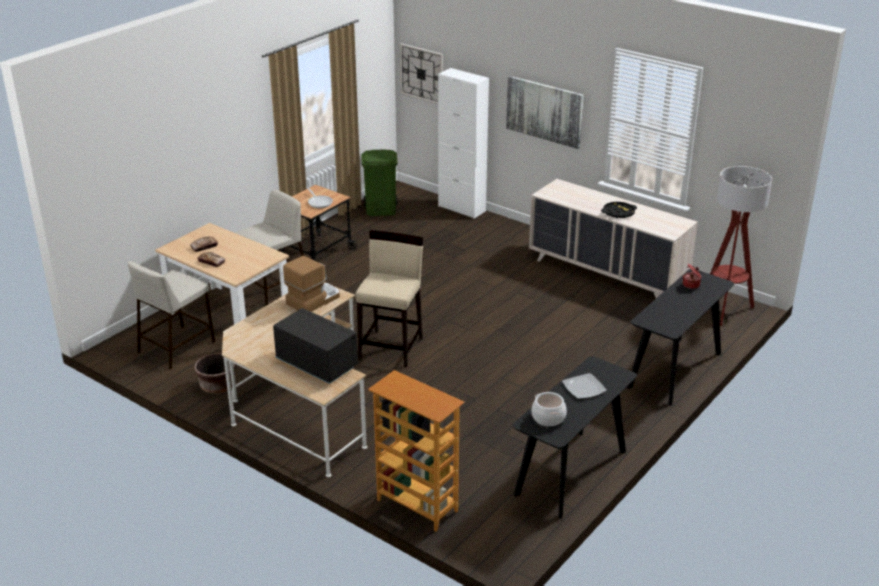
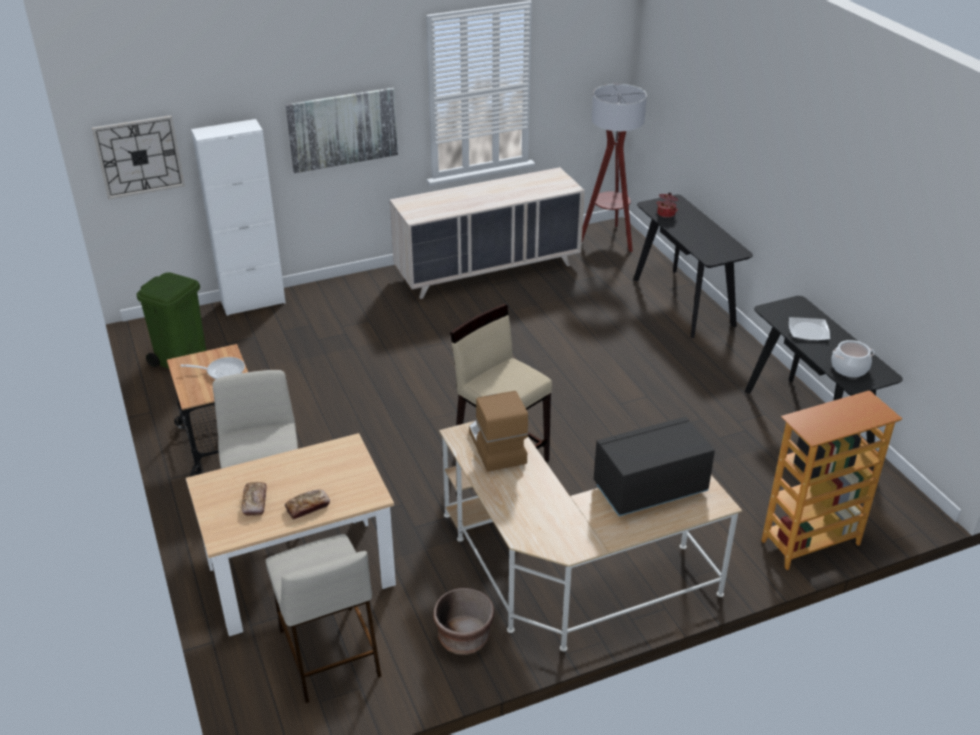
camera: 60 degrees left, 5 degrees up
(618, 213) = (501, 195): black tray -> none

